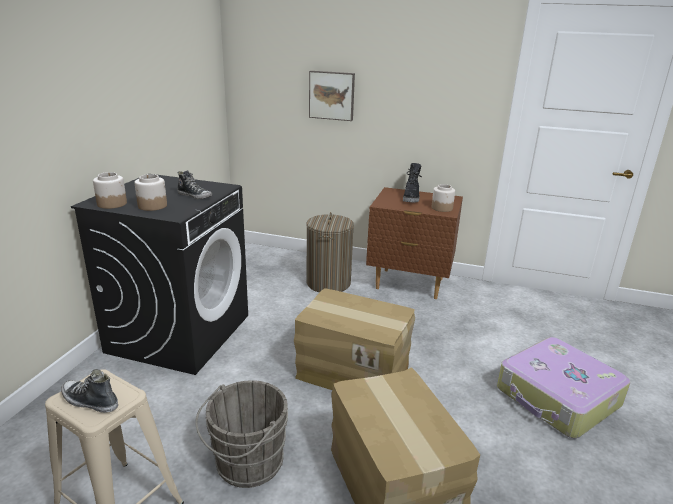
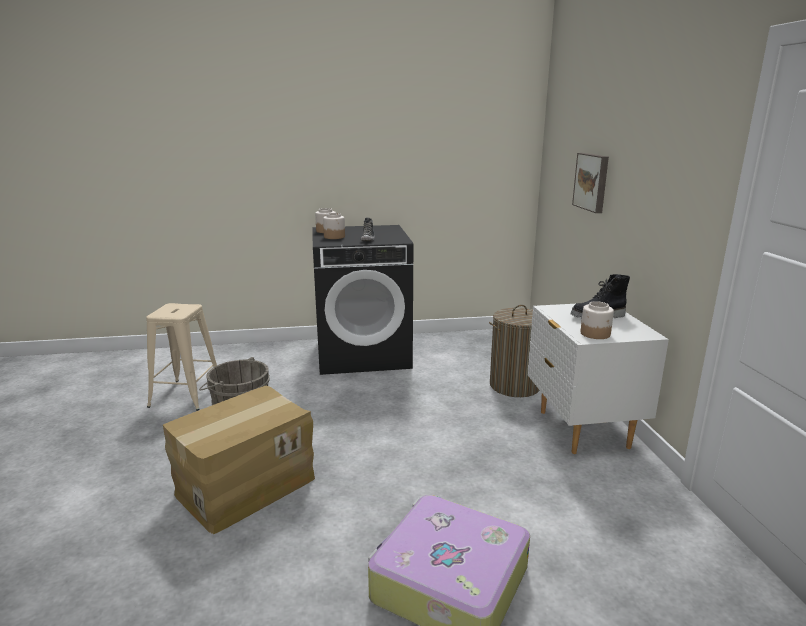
camera: 65 degrees right, 5 degrees down
(89, 401) = (170, 310): shoe -> none
(353, 371) = (379, 434): cardboard box -> none
(409, 284) = (582, 429): brown nightstand -> white nightstand

